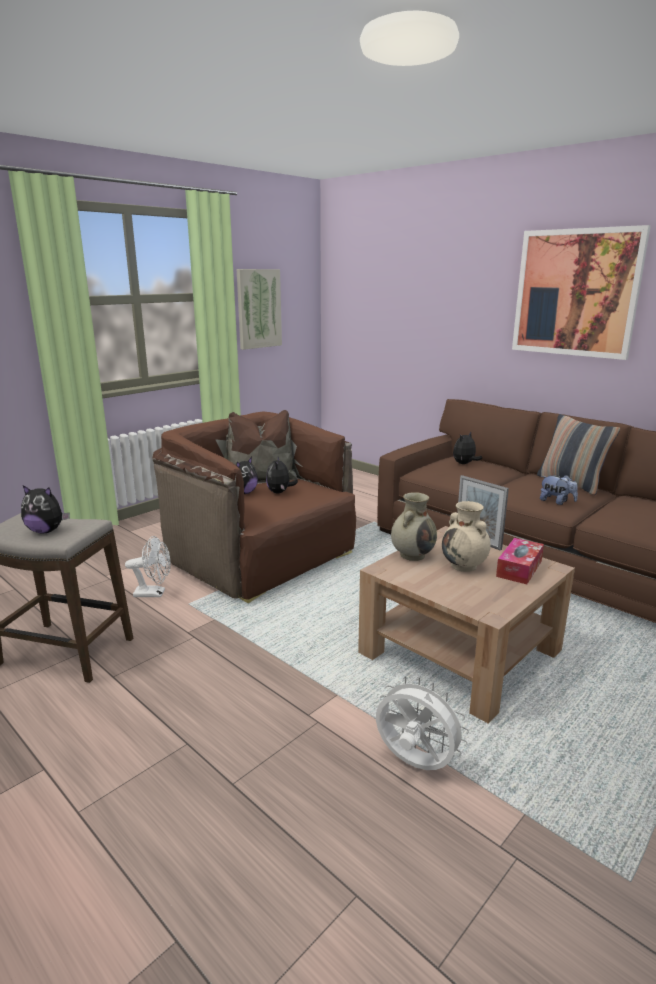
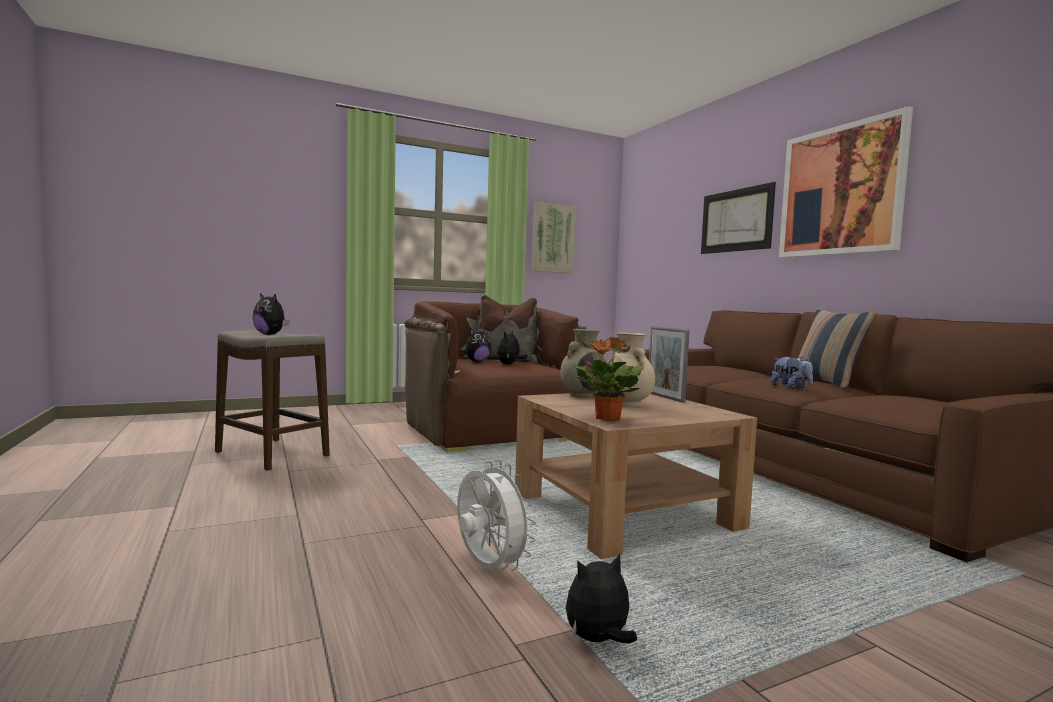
camera: 20 degrees right, 15 degrees down
(154, 593) = (377, 437): white fan -> none
(464, 303) = (736, 220): none -> picture
(464, 464) = (716, 367): plush toy -> plush toy (598, 640)
(478, 604) = (607, 419): none -> potted plant
(519, 568) = (687, 411): tissue box -> none

